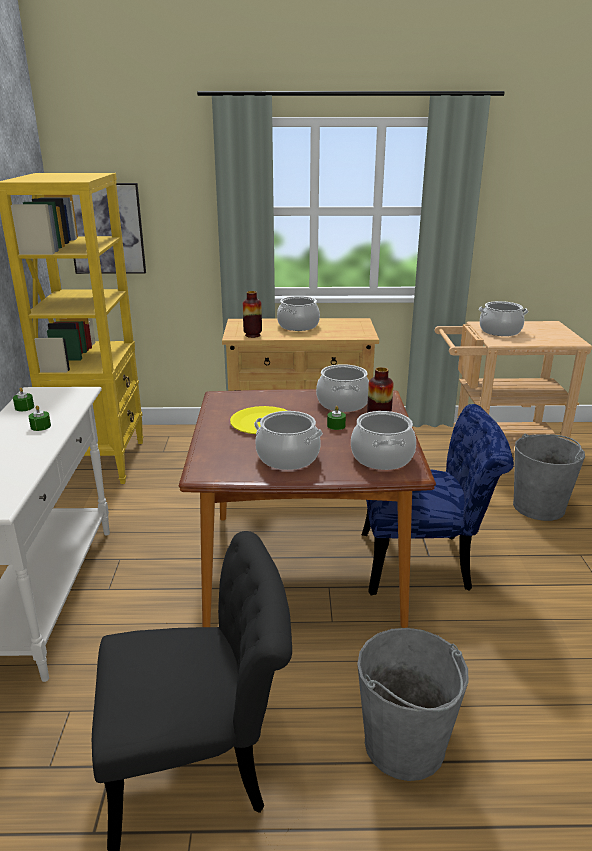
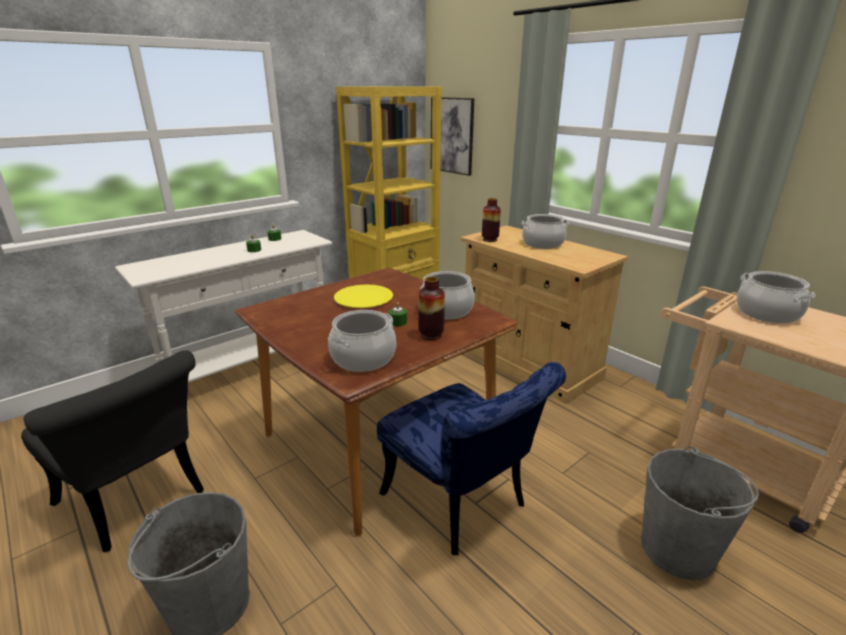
camera: 50 degrees right, 0 degrees up
(287, 457) = (315, 325): cooking pot -> none

